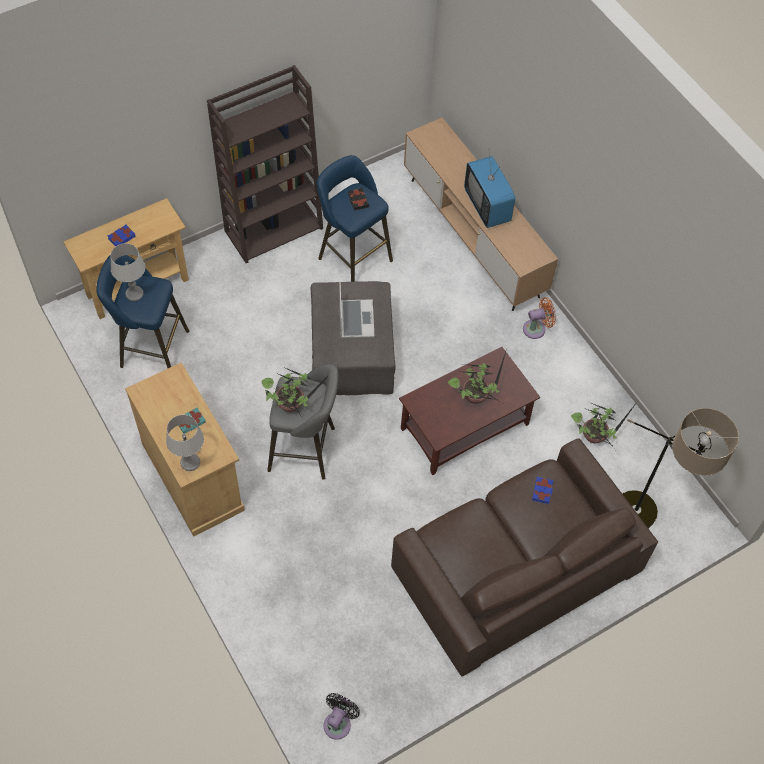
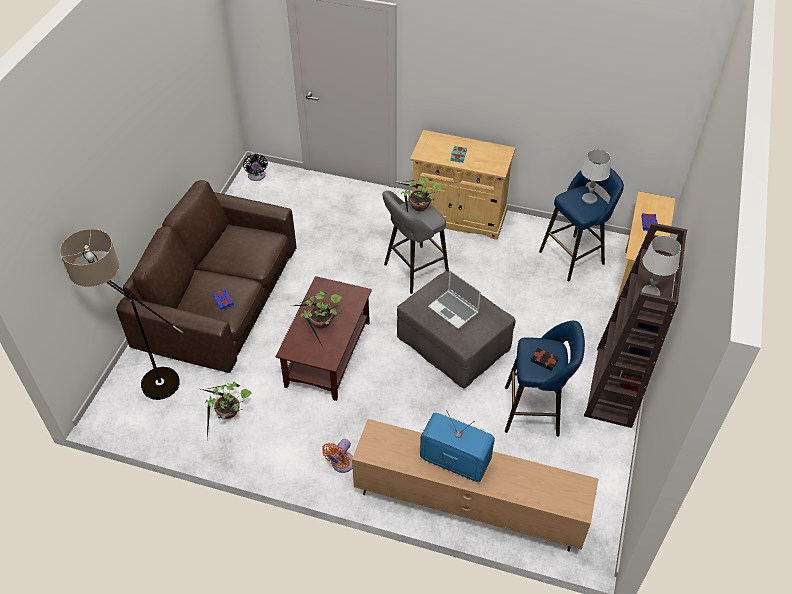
camera: 140 degrees right, 10 degrees down
(190, 462) = (433, 141): grey table lamp -> grey table lamp (650, 293)

